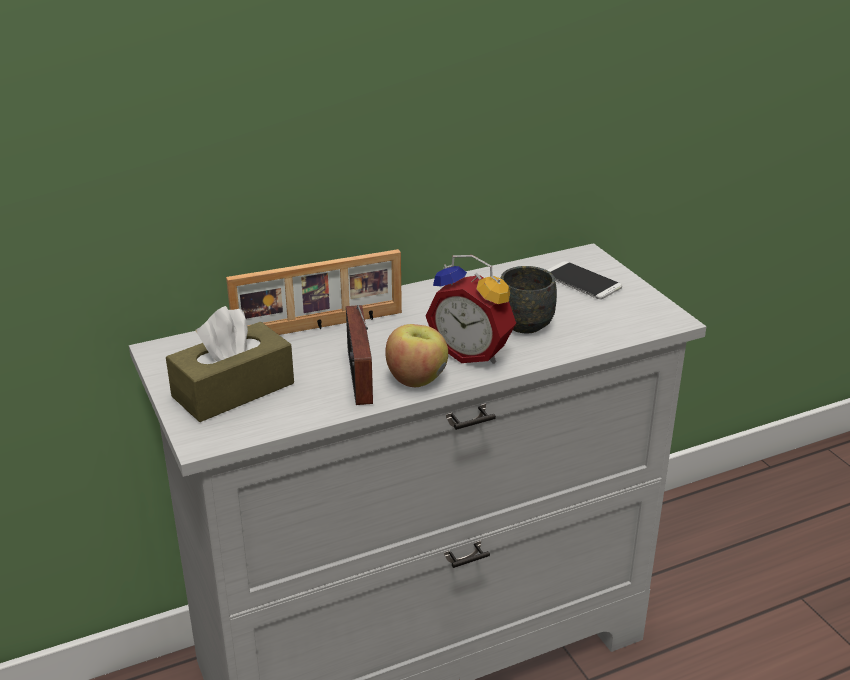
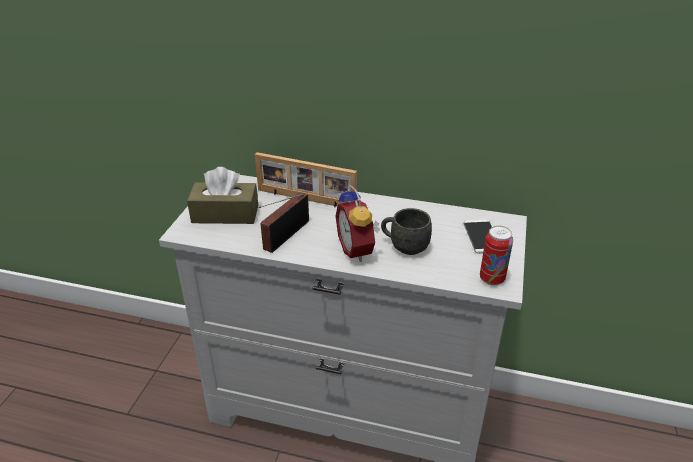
camera: 40 degrees right, 5 degrees up
(416, 379) = (310, 250): apple -> none
(649, 317) = (492, 279): none -> can

